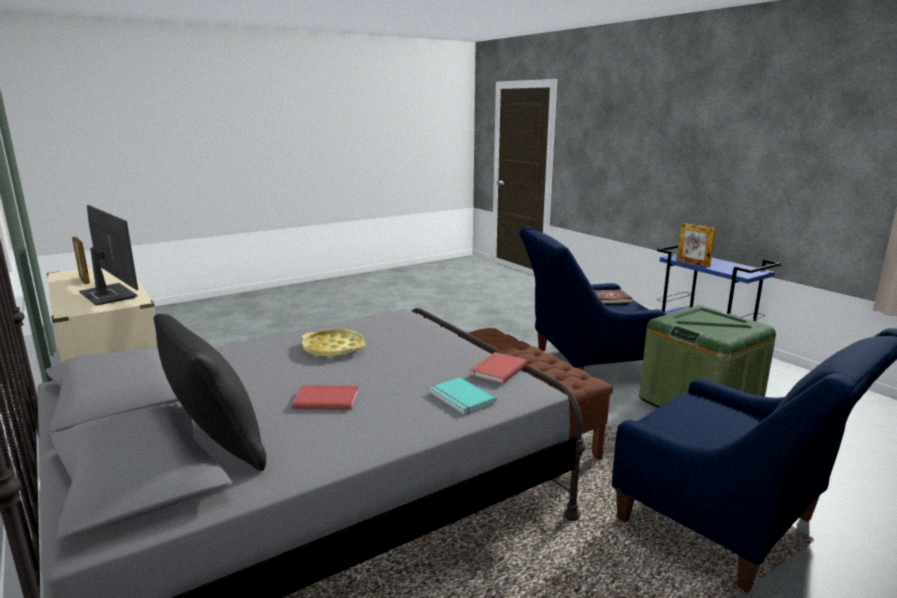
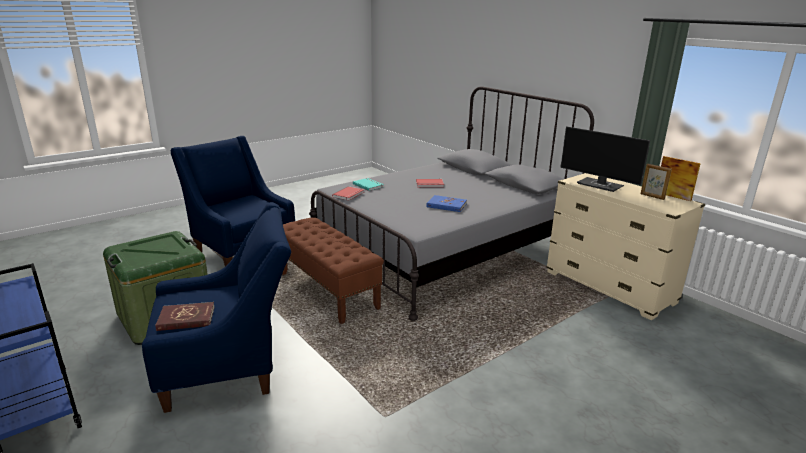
camera: 175 degrees right, 5 degrees up
(217, 448) = (457, 172): black pillow -> none
(333, 348) = (446, 205): yellow tray -> blue book
(693, 263) = (32, 312): picture frame -> picture frame (673, 196)

